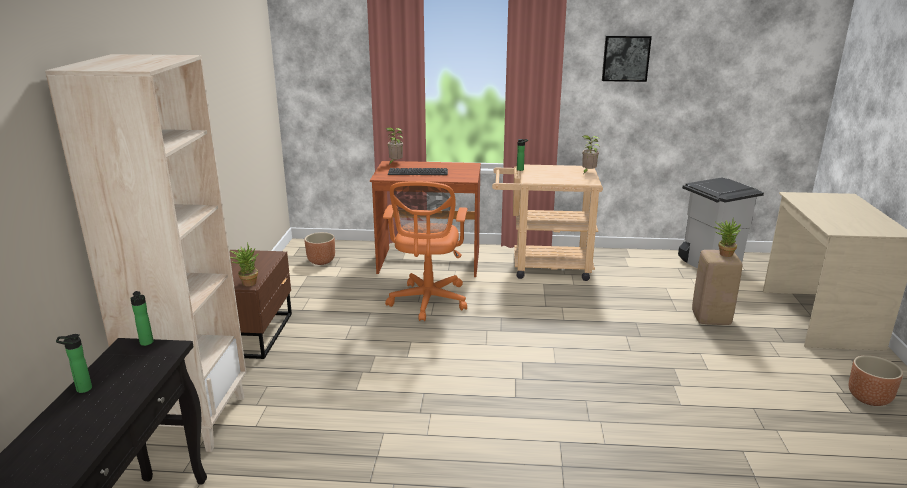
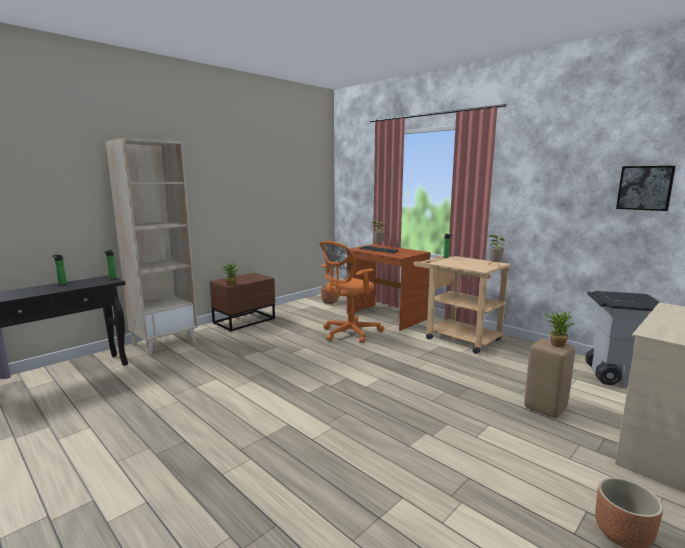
camera: 40 degrees right, 10 degrees down
(625, 58) = (548, 176): picture -> picture (645, 188)

